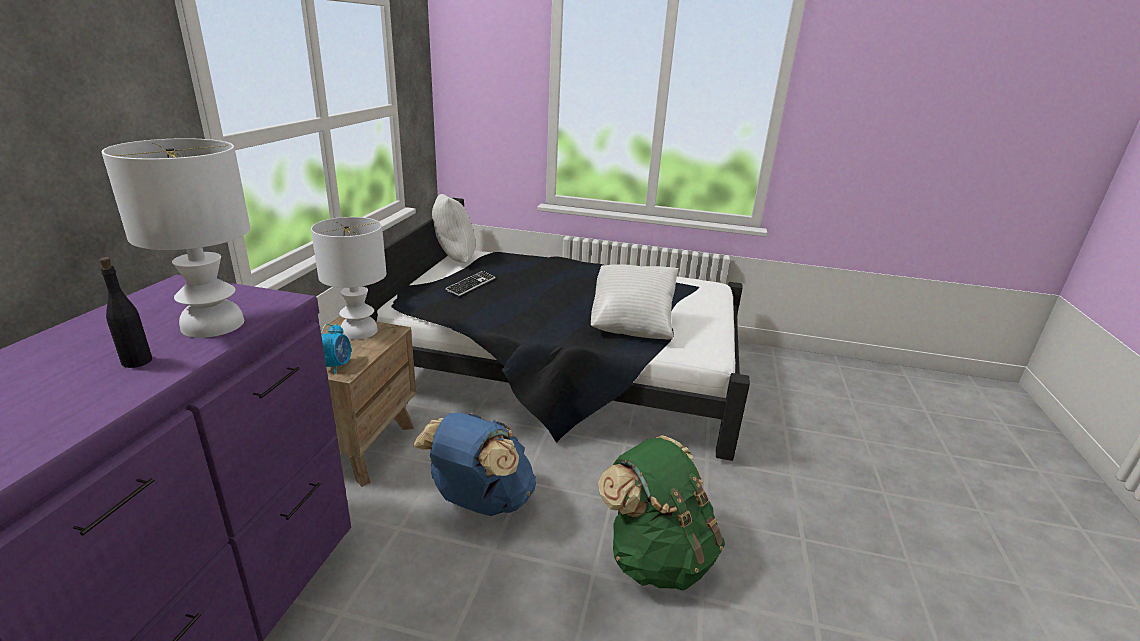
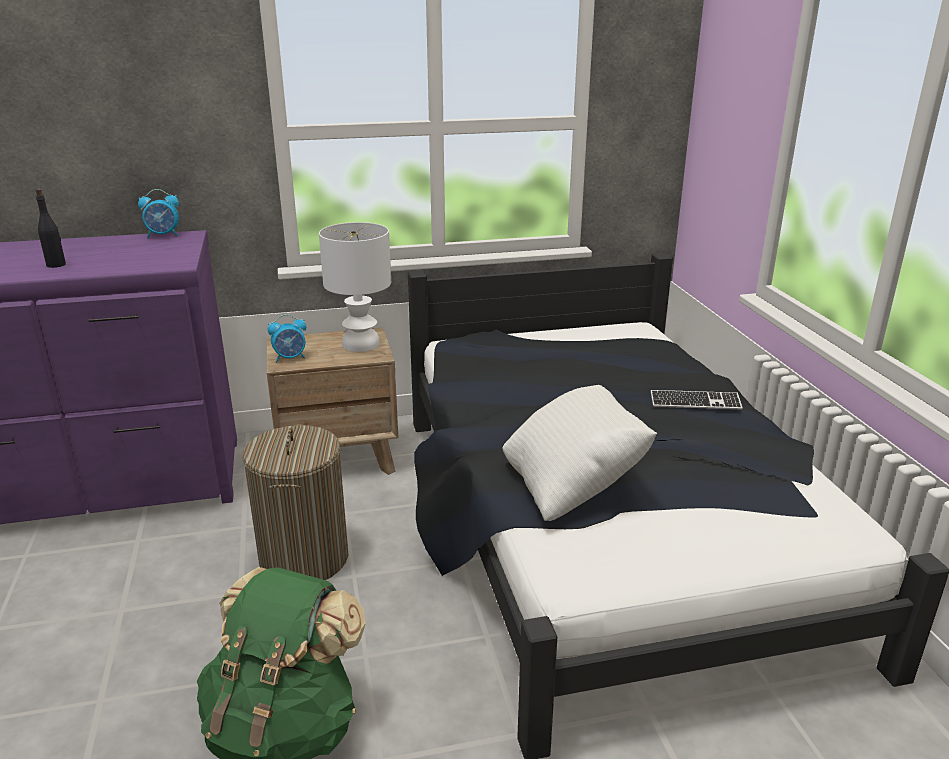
camera: 65 degrees right, 0 degrees up
(149, 294) = (163, 235): none -> alarm clock
(214, 324) = (122, 262): white table lamp -> none
(453, 260) = (605, 329): white pillow -> none
(471, 285) = (541, 356): keyboard -> keyboard (695, 402)
(480, 501) = (304, 558): blue backpack -> laundry basket

